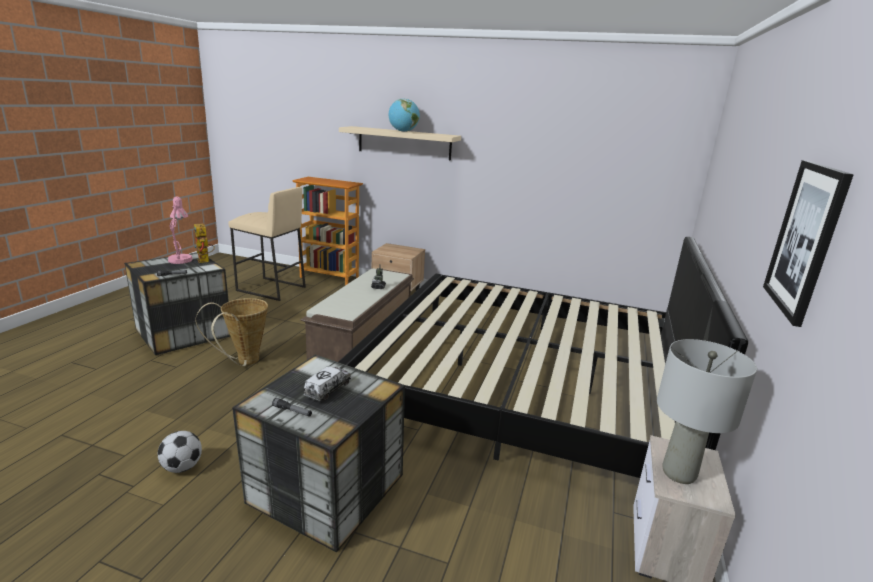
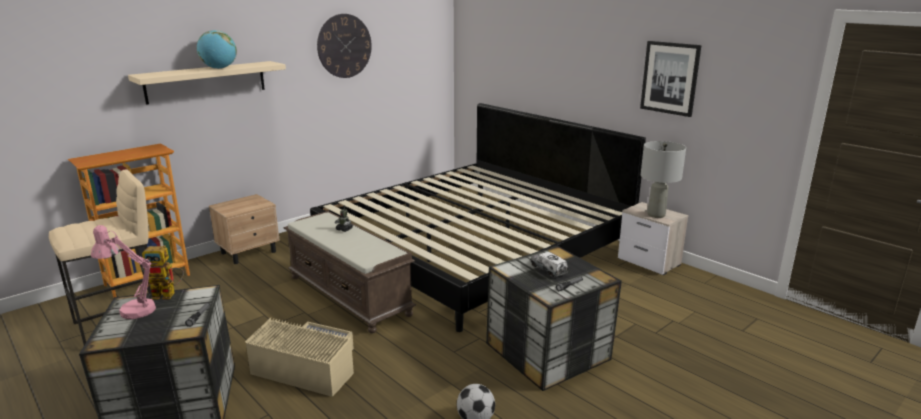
camera: 60 degrees left, 0 degrees up
(243, 362) = (307, 366): basket -> beige storage box
(542, 134) = (344, 46): none -> wall clock

